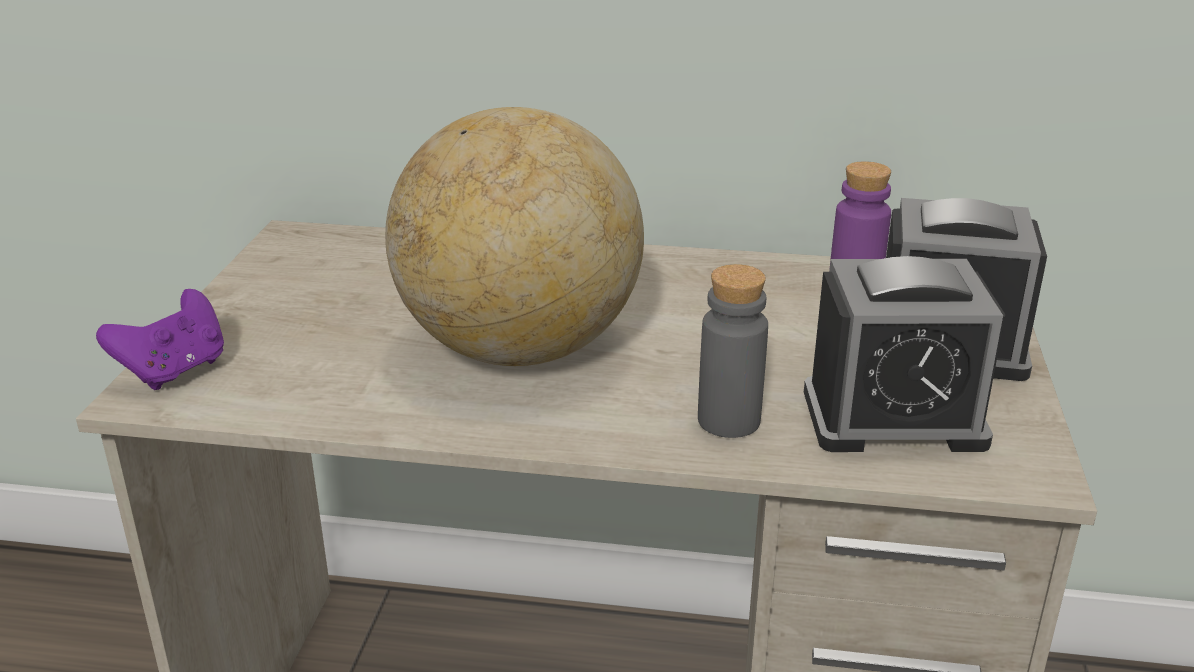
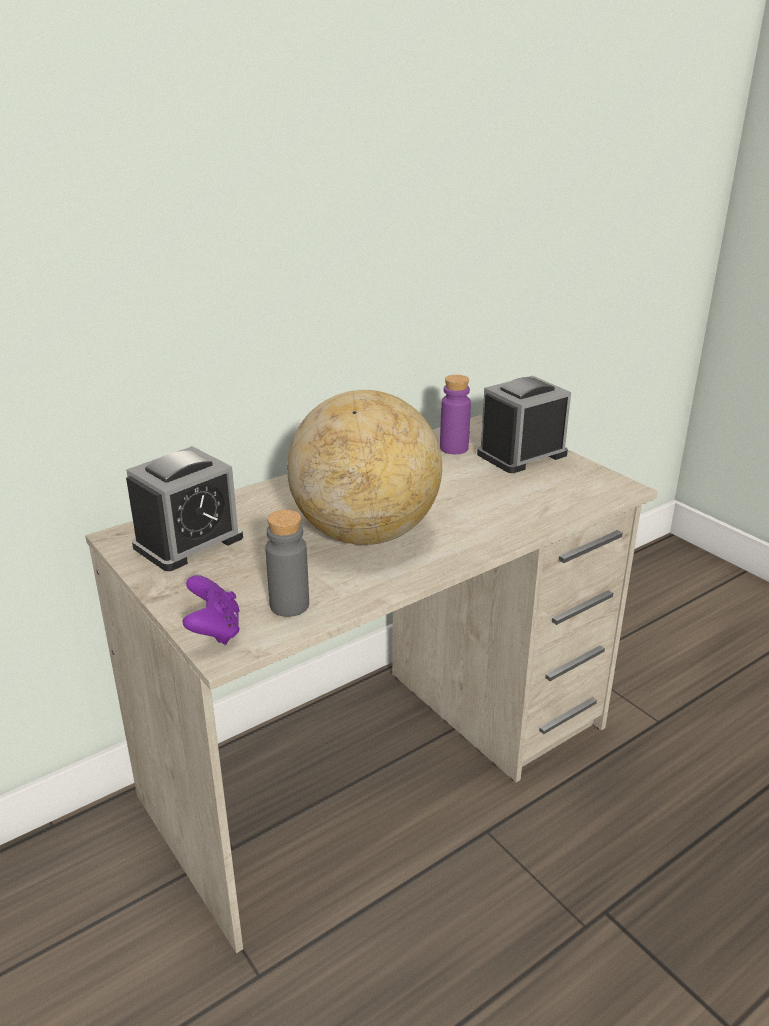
camera: 45 degrees left, 0 degrees up
(728, 421) = (502, 520): grey bottle -> grey bottle (289, 605)
(893, 418) = (552, 490): alarm clock -> alarm clock (188, 542)

